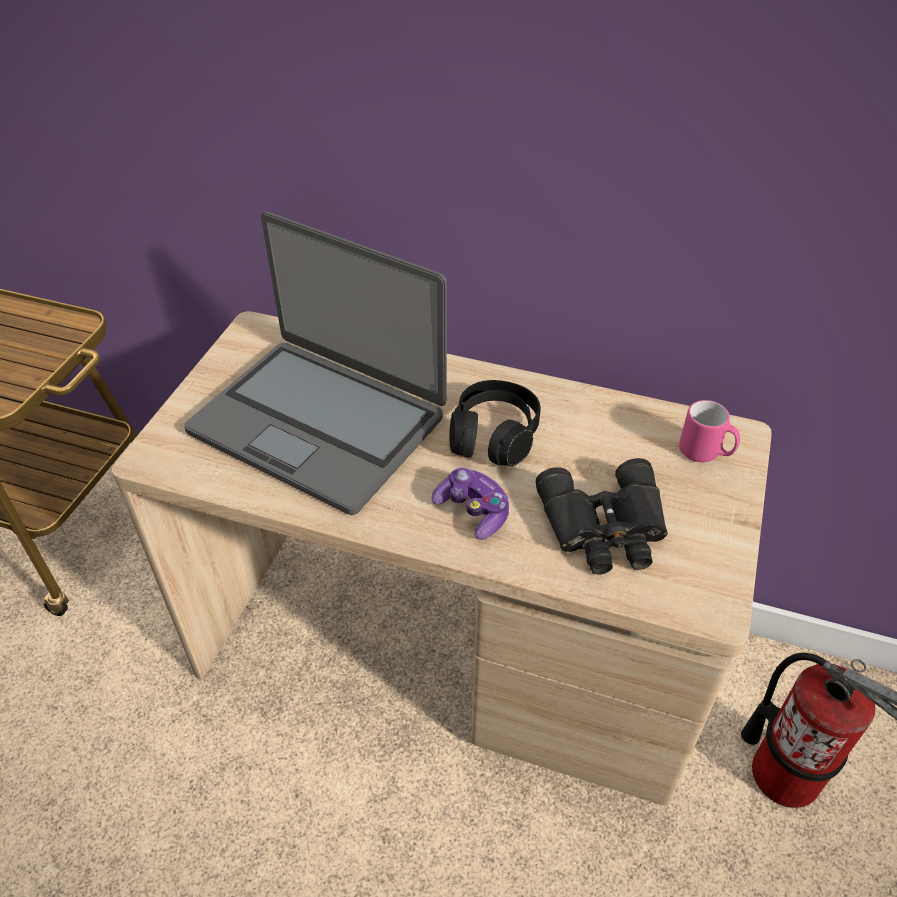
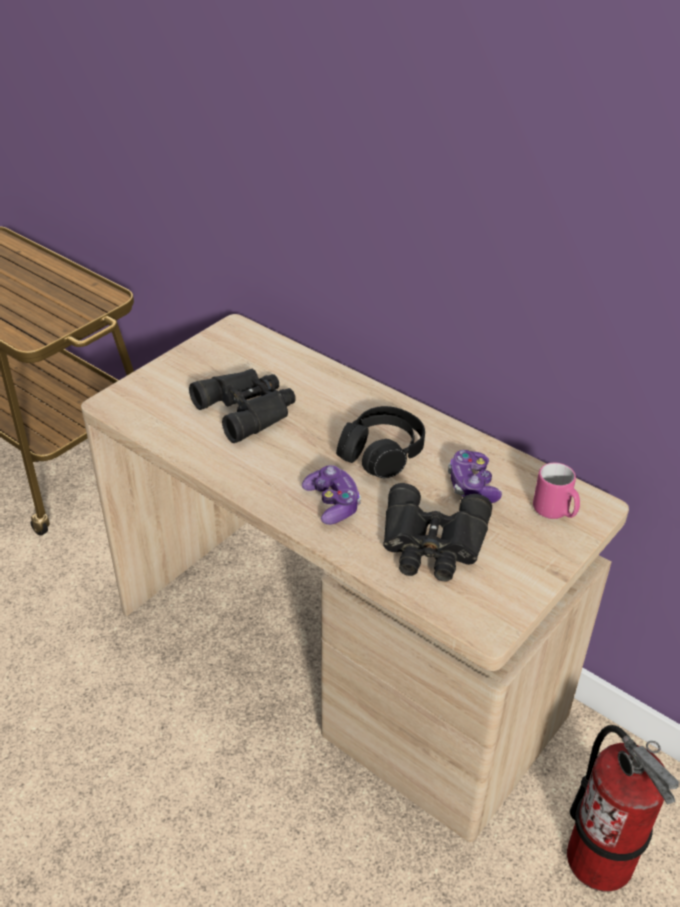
camera: 20 degrees right, 5 degrees down
(319, 423) = (249, 409): laptop -> black binoculars
(607, 447) = (472, 486): none -> game controller

